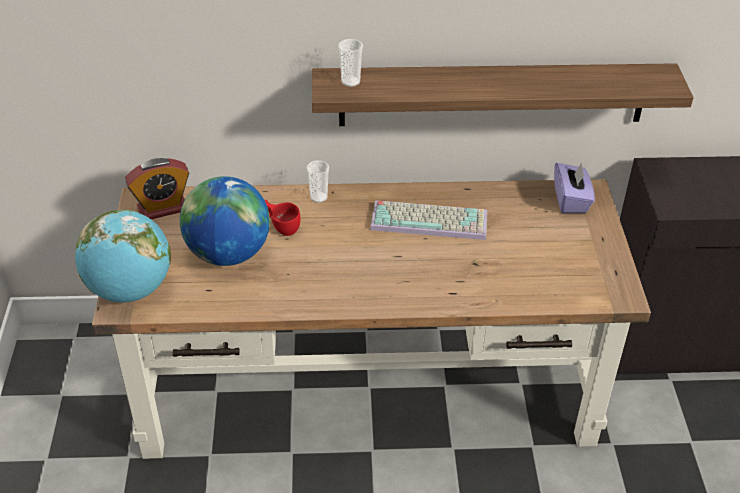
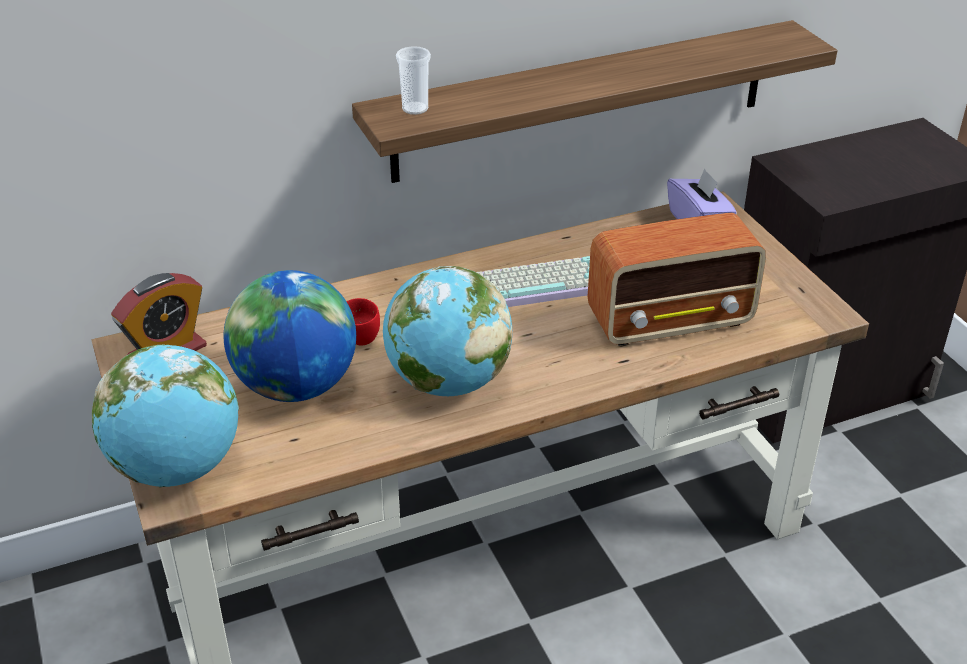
camera: 20 degrees left, 5 degrees down
(318, 197) = (381, 289): cup -> none
(326, 277) = (448, 382): none -> globe
(504, 272) = (671, 320): none -> radio

